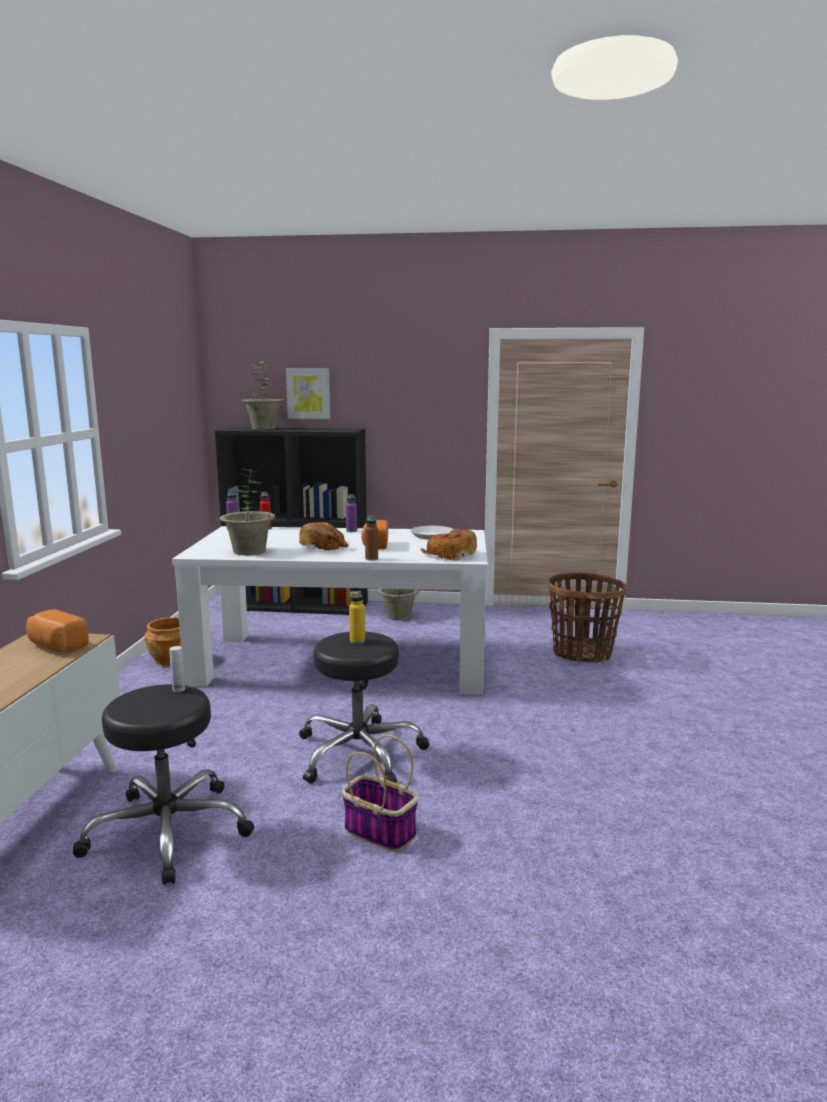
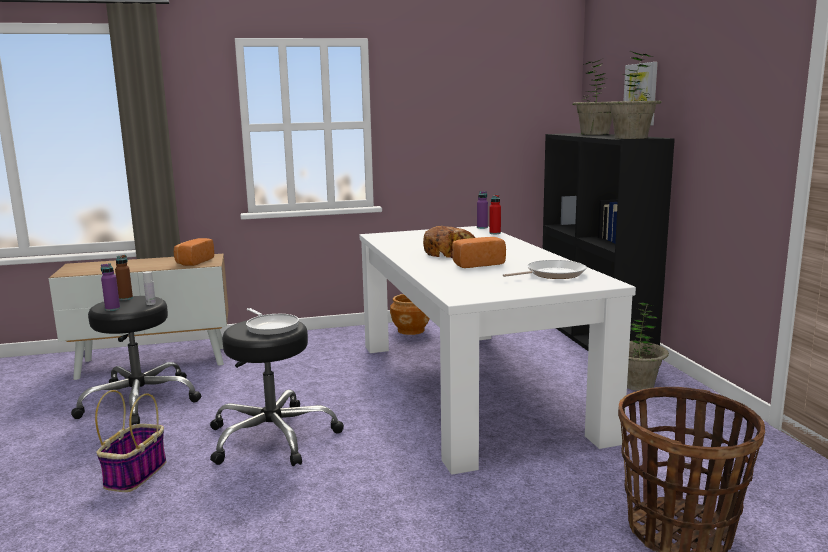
camera: 70 degrees right, 0 degrees up
(249, 551) = (401, 242): potted plant -> potted plant (631, 138)
(351, 531) = (528, 251): purple bottle -> purple bottle (112, 309)
(357, 641) = (271, 327): yellow bottle -> frying pan
(371, 559) = (417, 270): brown bottle -> brown bottle (125, 298)
(450, 555) = (470, 289): bread -> none

